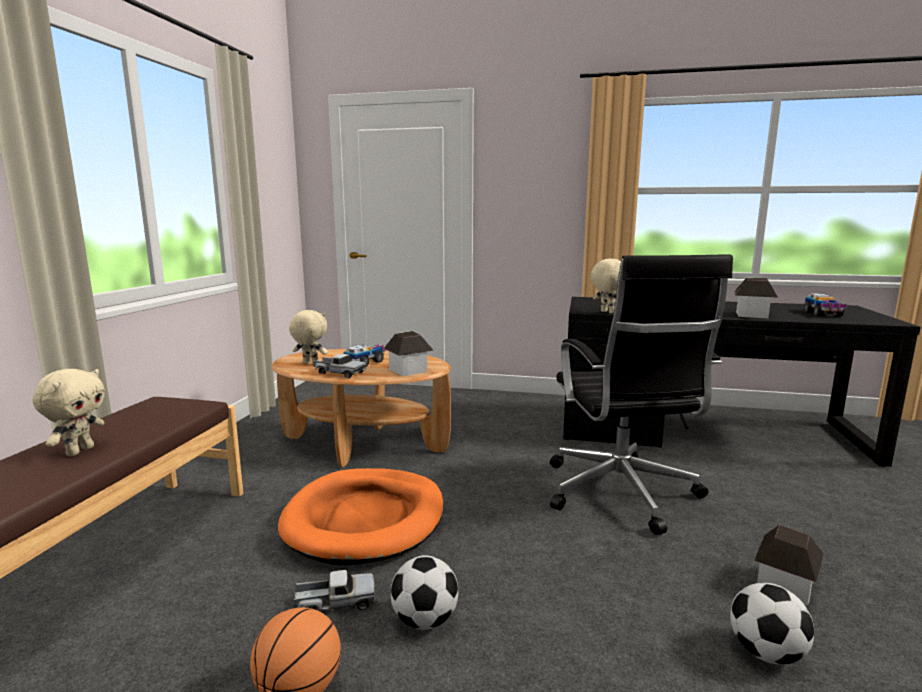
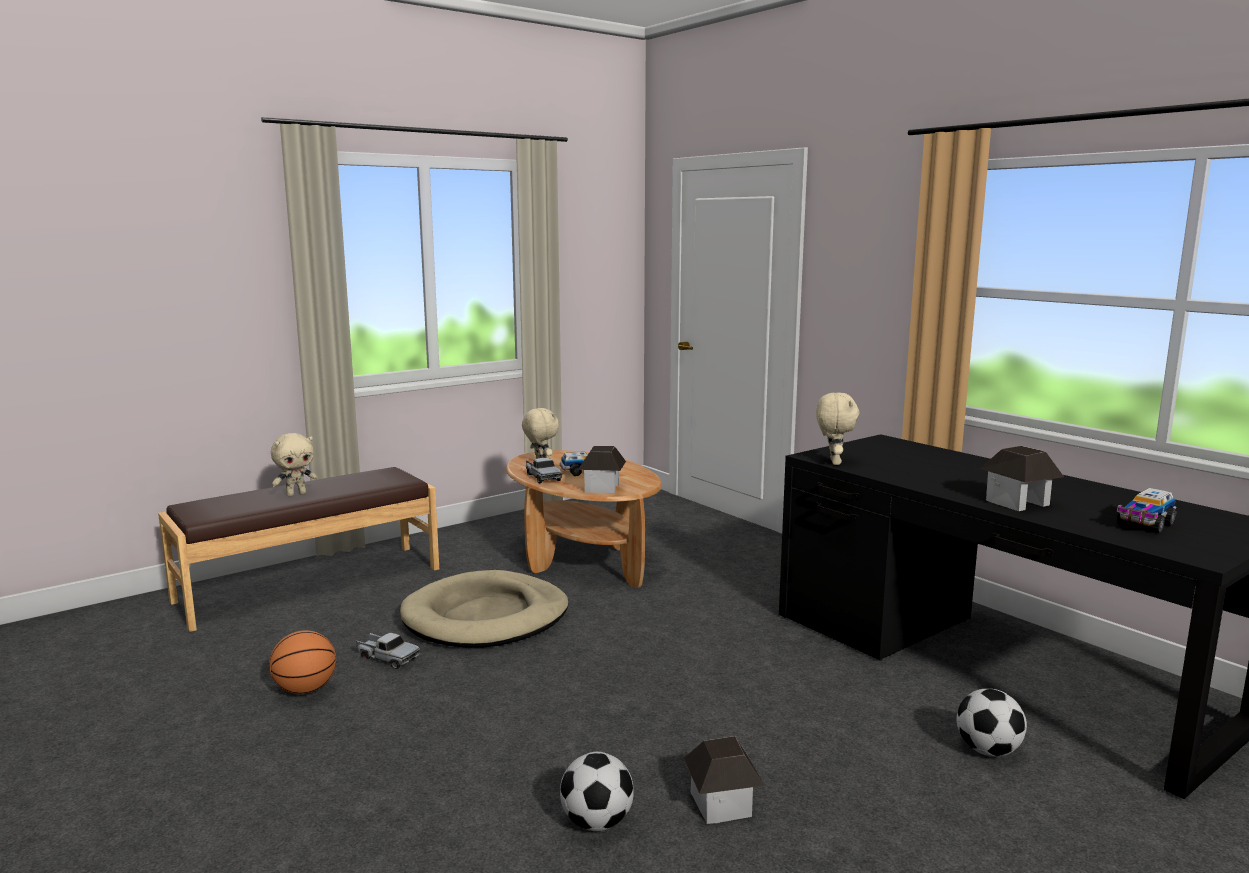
camera: 40 degrees right, 0 degrees up
(365, 519) = (486, 617): orange dog bed -> beige dog bed
(425, 620) = (417, 691): football -> football (988, 750)
(621, 494) = (731, 681): black office chair -> none

